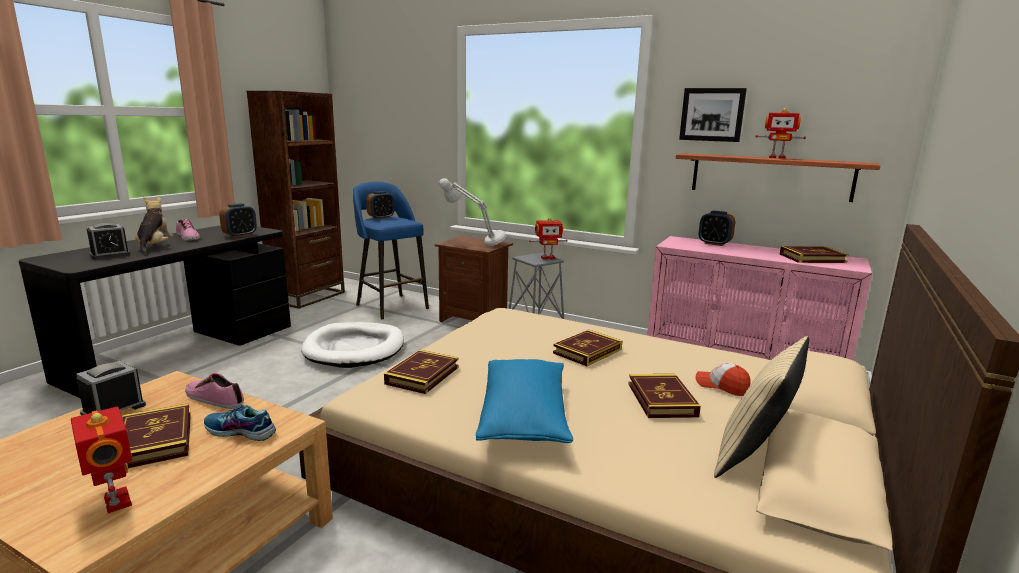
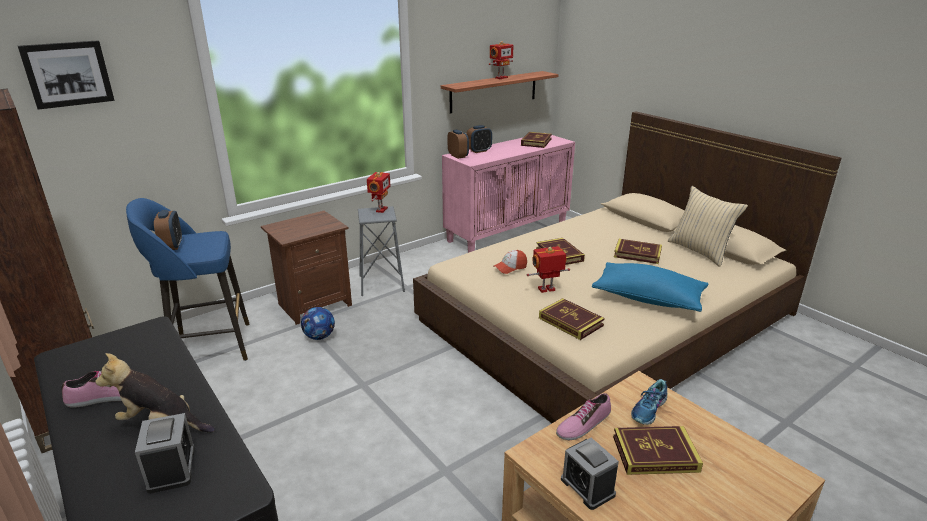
camera: 65 degrees left, 10 degrees up
(114, 502) = (743, 467): toy robot -> toy robot (547, 290)
(240, 235) = (159, 349): alarm clock -> alarm clock (458, 156)
(355, 349) = (318, 390): white dog bed -> none
(428, 332) = (319, 337): none -> football
(473, 244) = (310, 227): grey table lamp -> none
(712, 114) = (456, 50): picture -> picture (68, 74)
(721, 386) = (624, 234): cap -> cap (510, 267)

